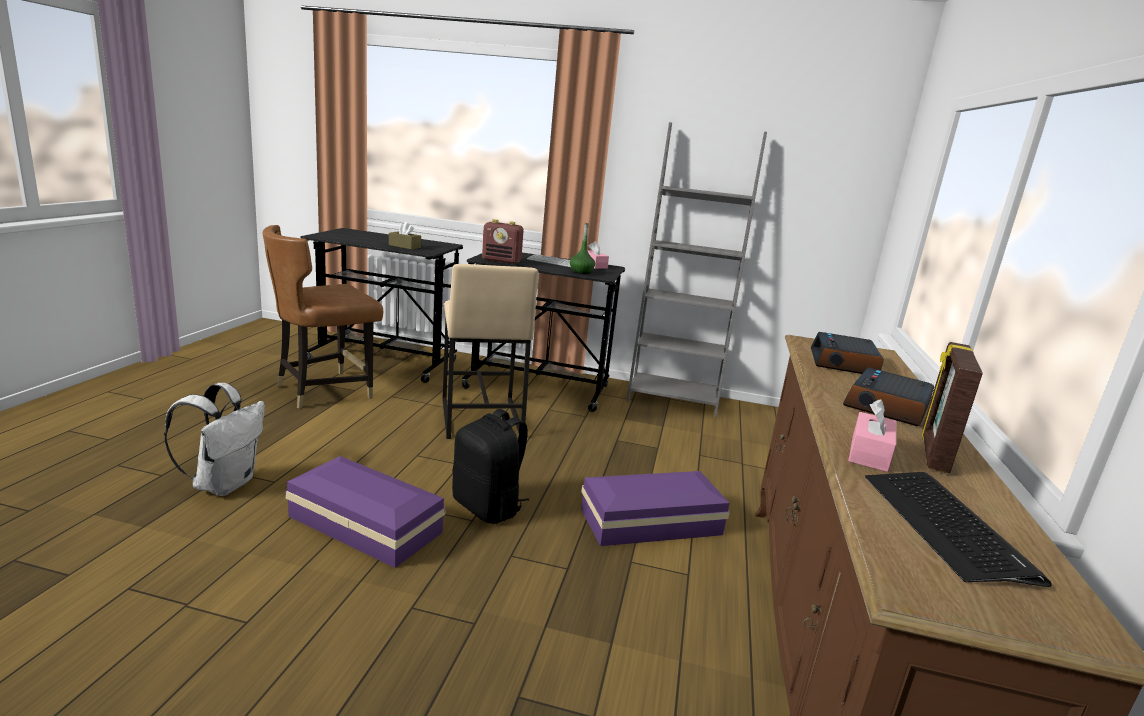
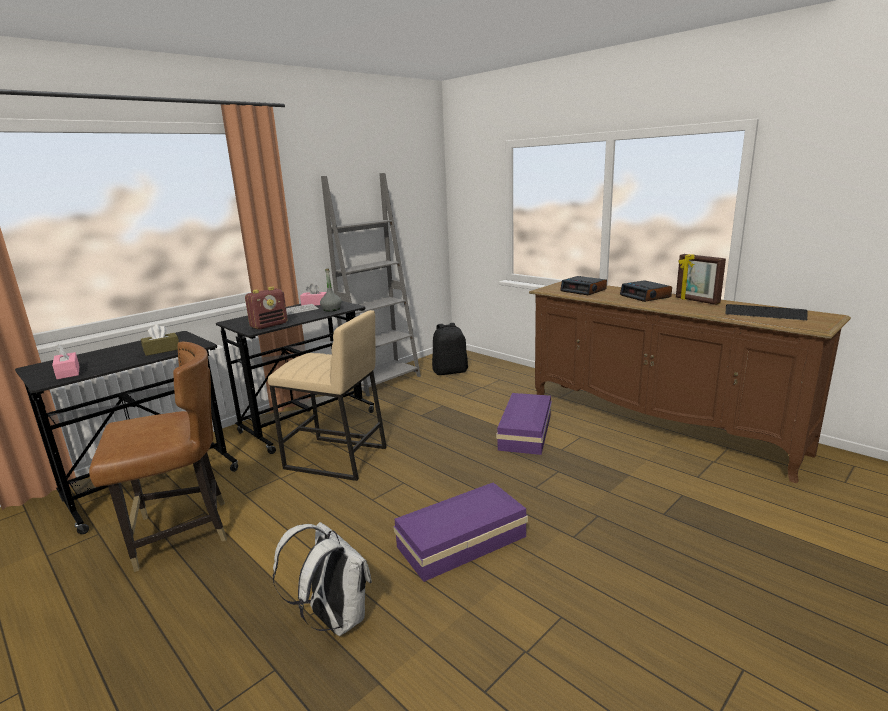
camera: 55 degrees left, 0 degrees up
(324, 390) = (181, 532): brown chair -> brown chair turned 105 degrees counterclockwise
(488, 507) = (473, 483): black backpack -> black backpack (450, 371)
(581, 272) = (331, 309): green bottle -> grey bottle
(869, 453) = (700, 309): pink tissue box -> pink tissue box (68, 372)

